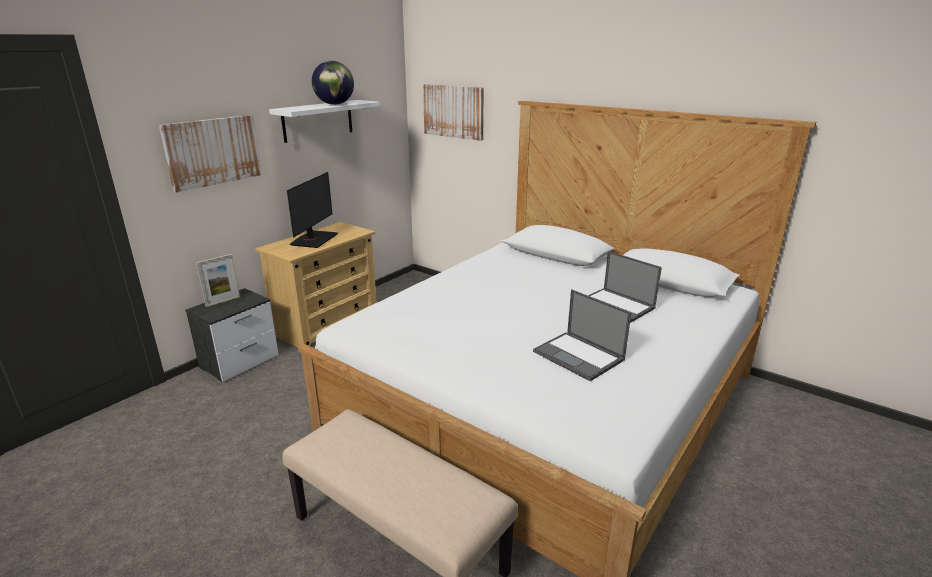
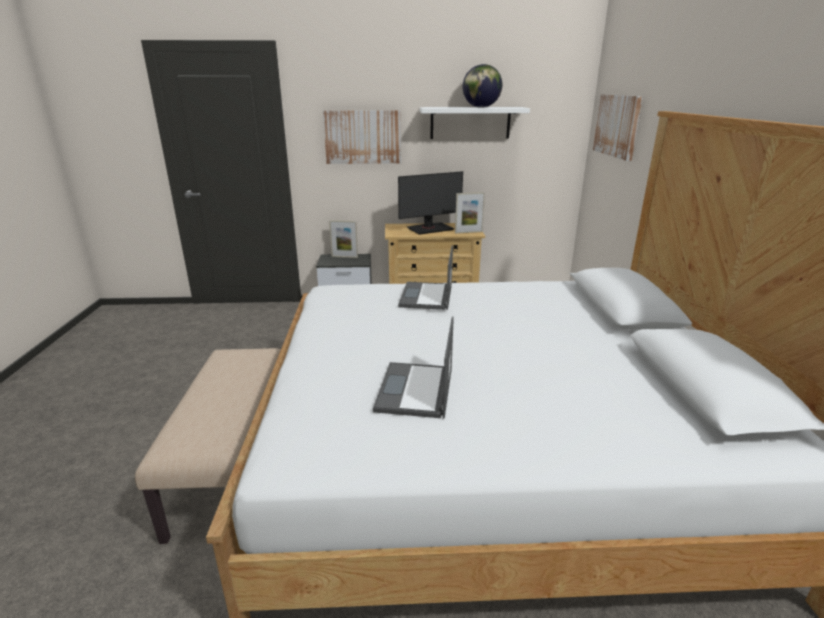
camera: 50 degrees right, 0 degrees up
(355, 232) = (468, 232): none -> picture frame
(617, 306) = (563, 376): laptop -> laptop (426, 296)

